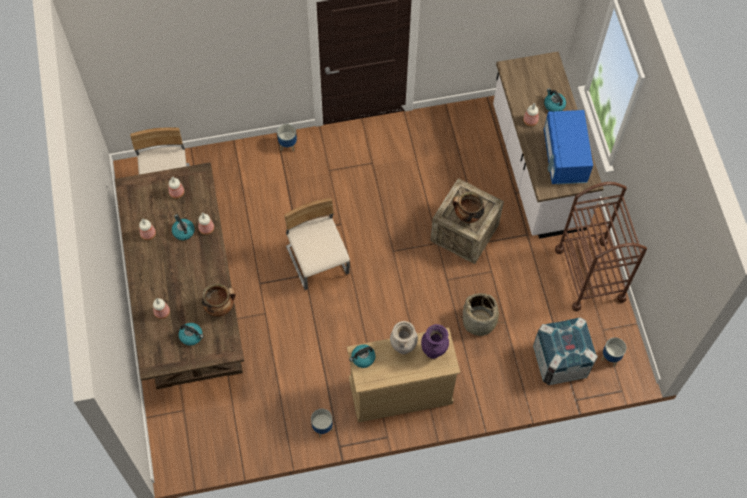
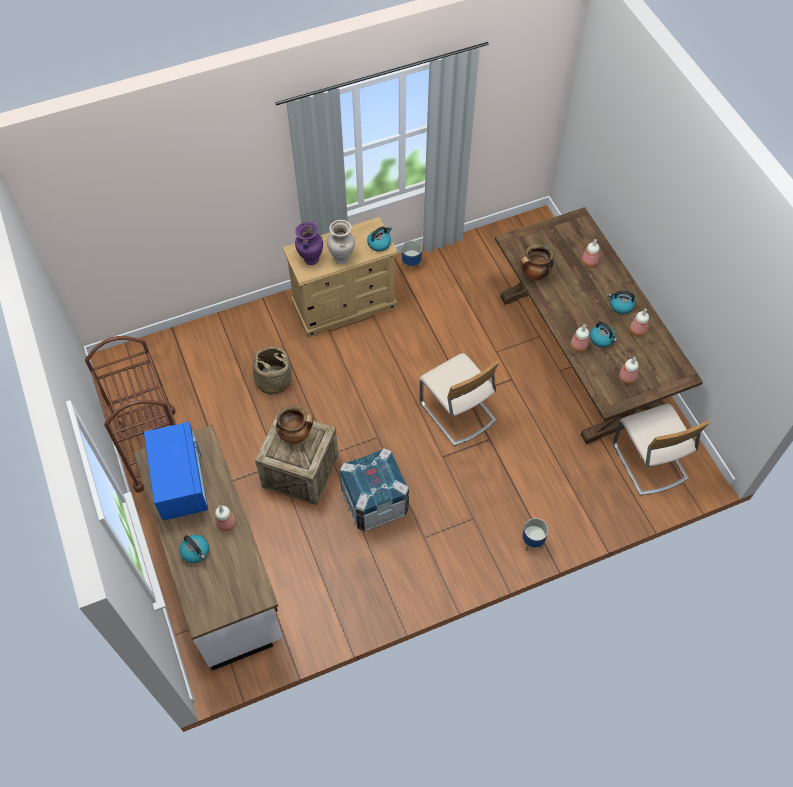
camera: 170 degrees right, 5 degrees down
(191, 336) = (552, 247): kettle -> kettle (620, 306)
(560, 360) = (186, 357): crate -> crate (374, 502)
(610, 357) = (135, 369): planter -> none

